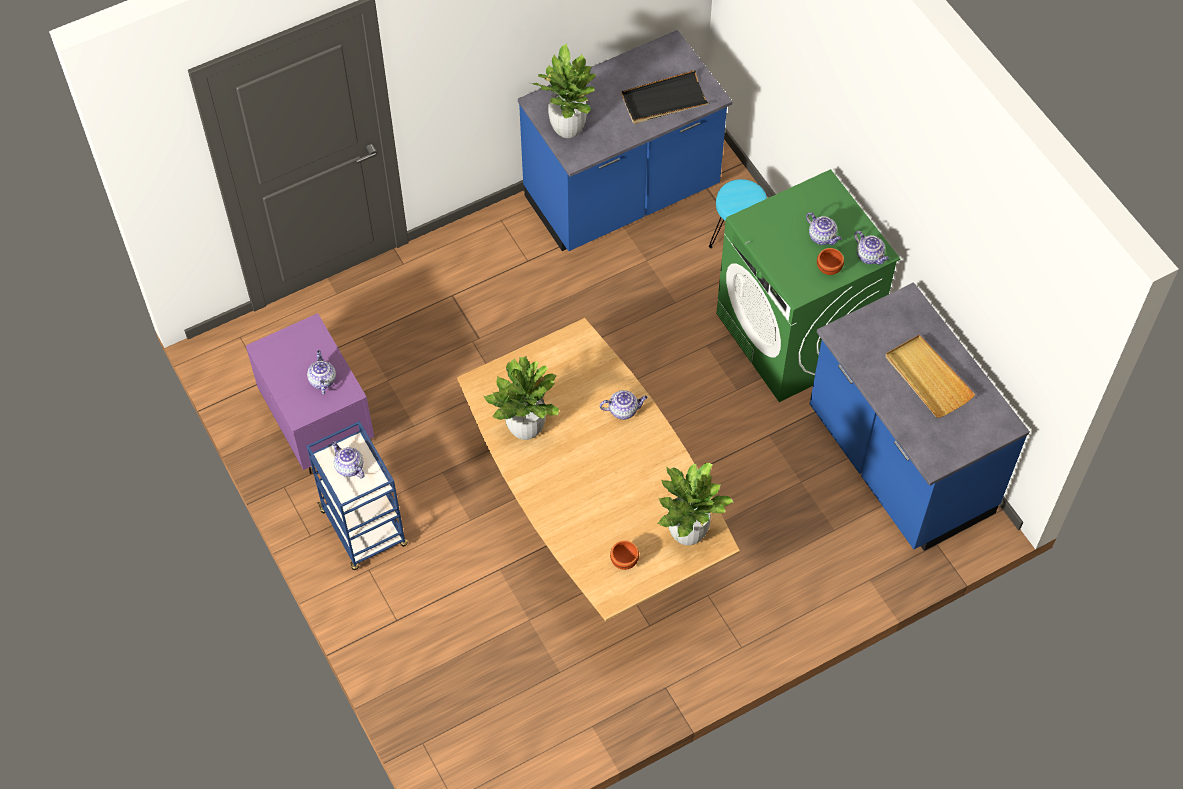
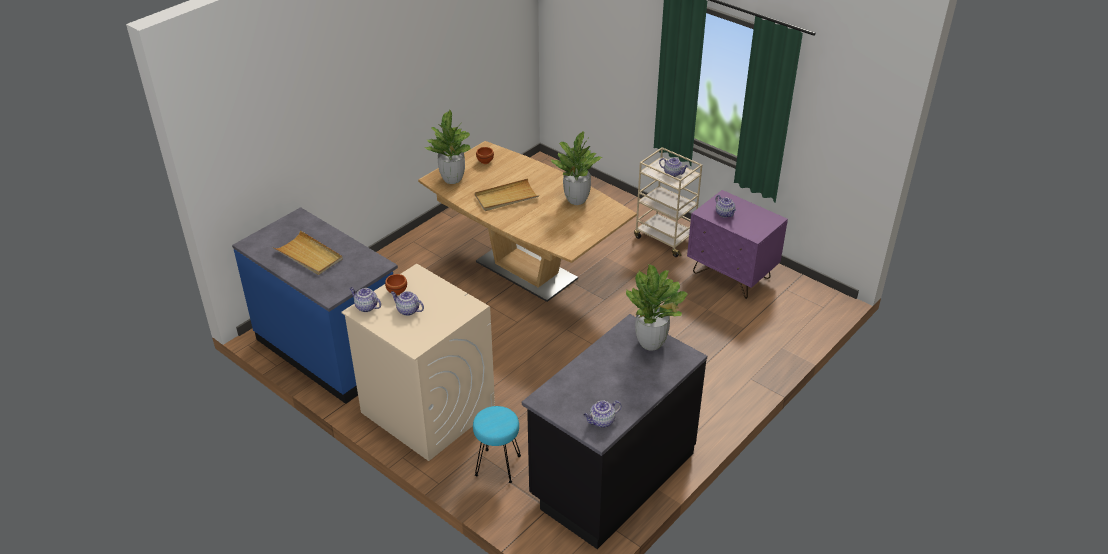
camera: 160 degrees right, 20 degrees down
(364, 529) = (665, 238): blue cart -> beige cart
(622, 196) = (611, 476): blue counter -> black counter
(622, 465) = (506, 197): none -> beige tray
(623, 410) = (518, 221): teapot -> teapot (601, 421)
(664, 100) = (582, 385): black tray -> none
(795, 335) = (427, 410): green washing machine -> beige washing machine

